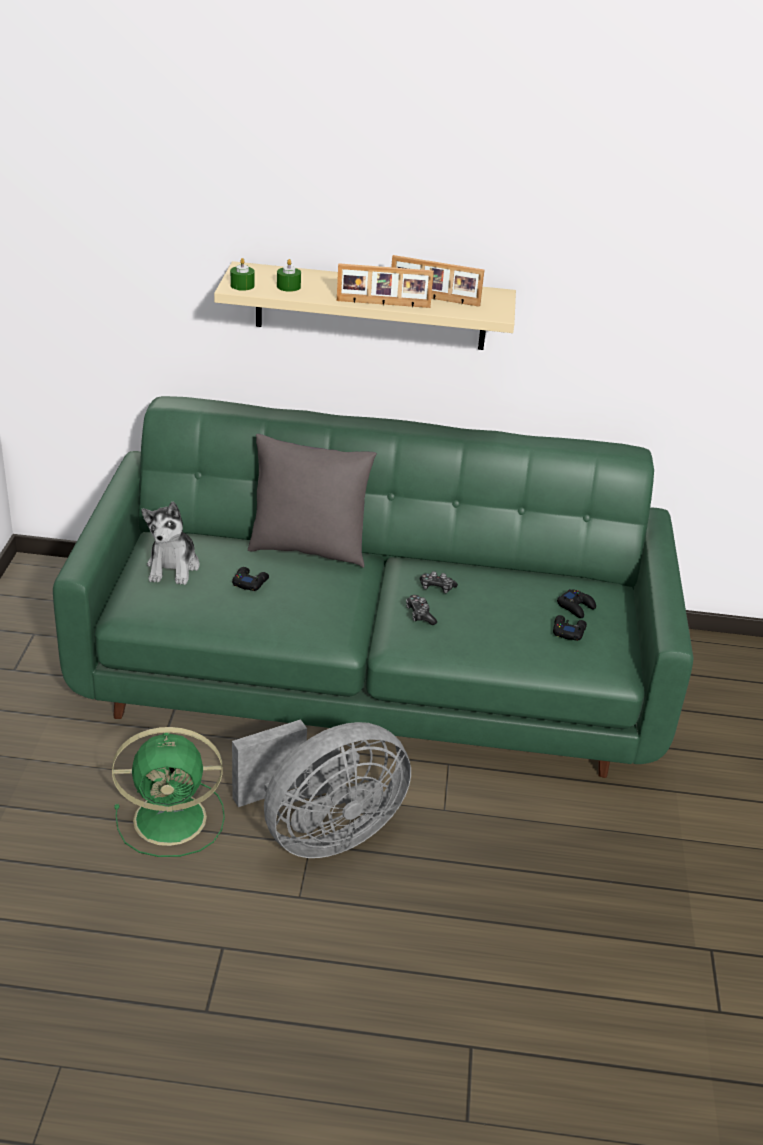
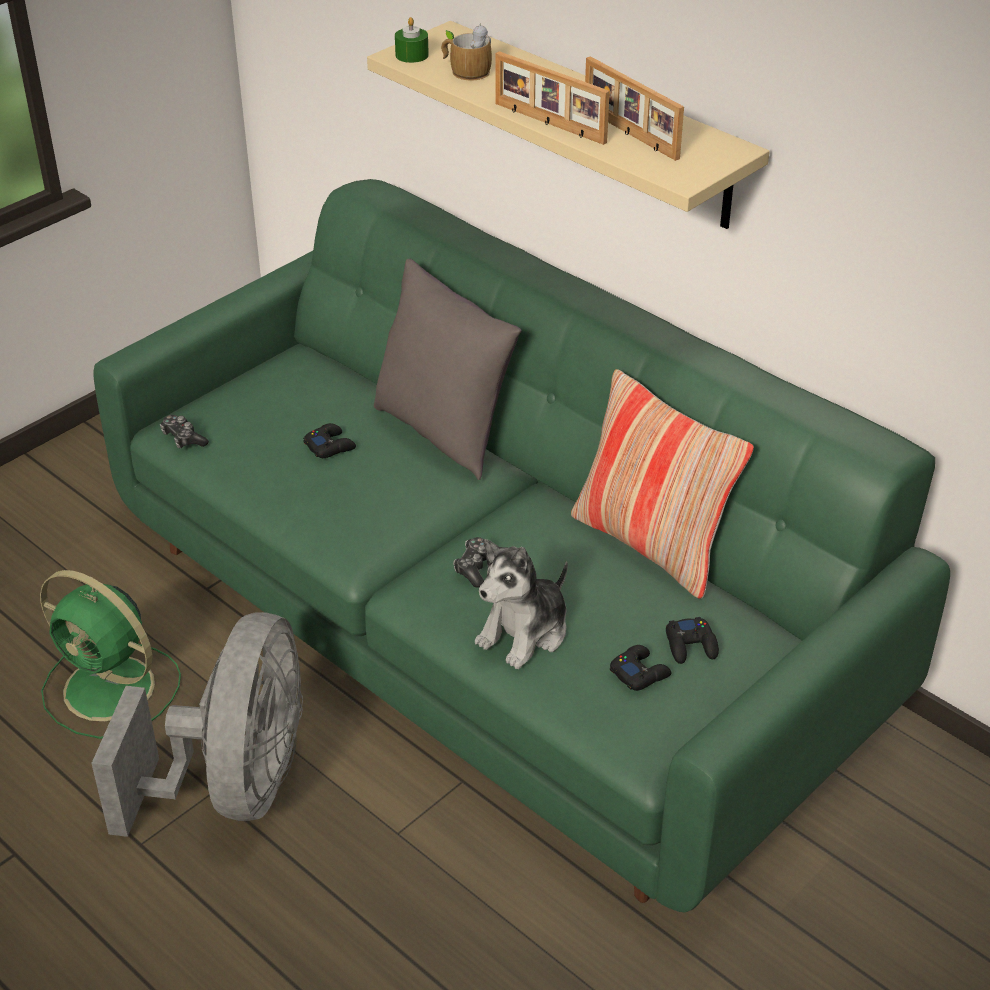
camera: 40 degrees right, 5 degrees up
(173, 567) = (272, 395): plush toy -> plush toy (525, 633)
(288, 286) = (465, 70): green candle -> mug
(321, 833) = (235, 786): grey fan -> grey fan turned 90 degrees counterclockwise
(436, 587) = (537, 542): game controller -> game controller (183, 438)
(495, 565) = (651, 545): none -> pillow

